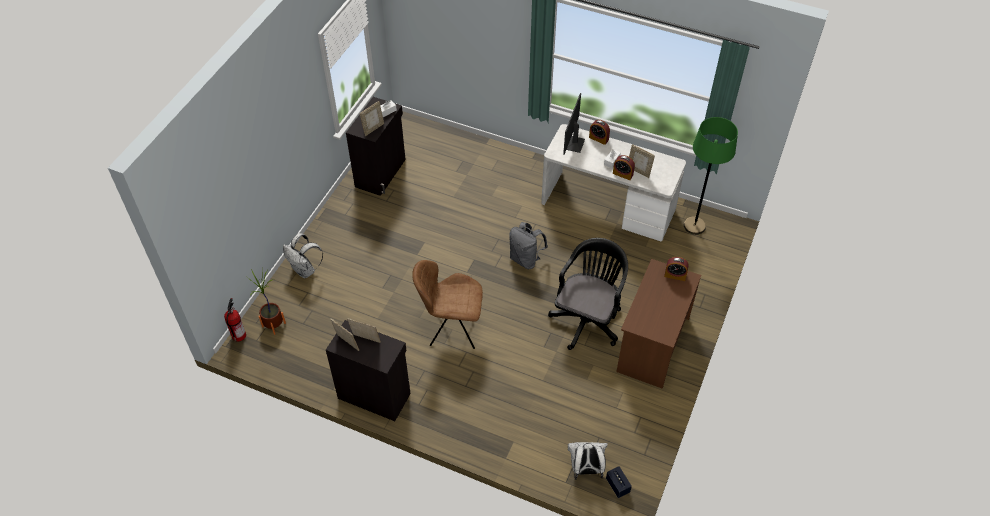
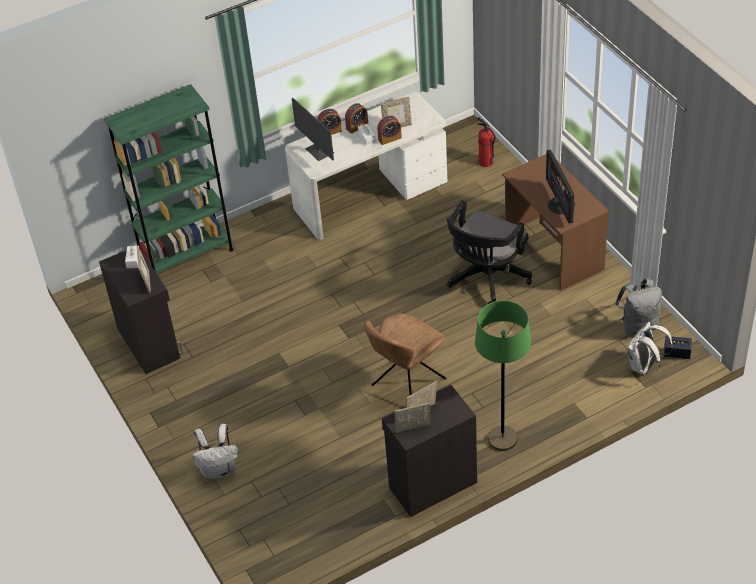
camera: 50 degrees left, 5 degrees down
(239, 335) = (252, 568): fire extinguisher -> fire extinguisher (485, 162)
(273, 325) = (267, 530): potted plant -> none
(468, 146) = (187, 255): none -> green bookcase
(525, 259) = (375, 286): grey backpack -> grey backpack (638, 325)
(587, 319) = (486, 279): black office chair -> black office chair turned 120 degrees counterclockwise
(651, 313) = (561, 205): none -> monitor
(675, 275) = (534, 168): alarm clock -> alarm clock (357, 126)
(694, 226) = (451, 151): green floor lamp -> green floor lamp (502, 439)

